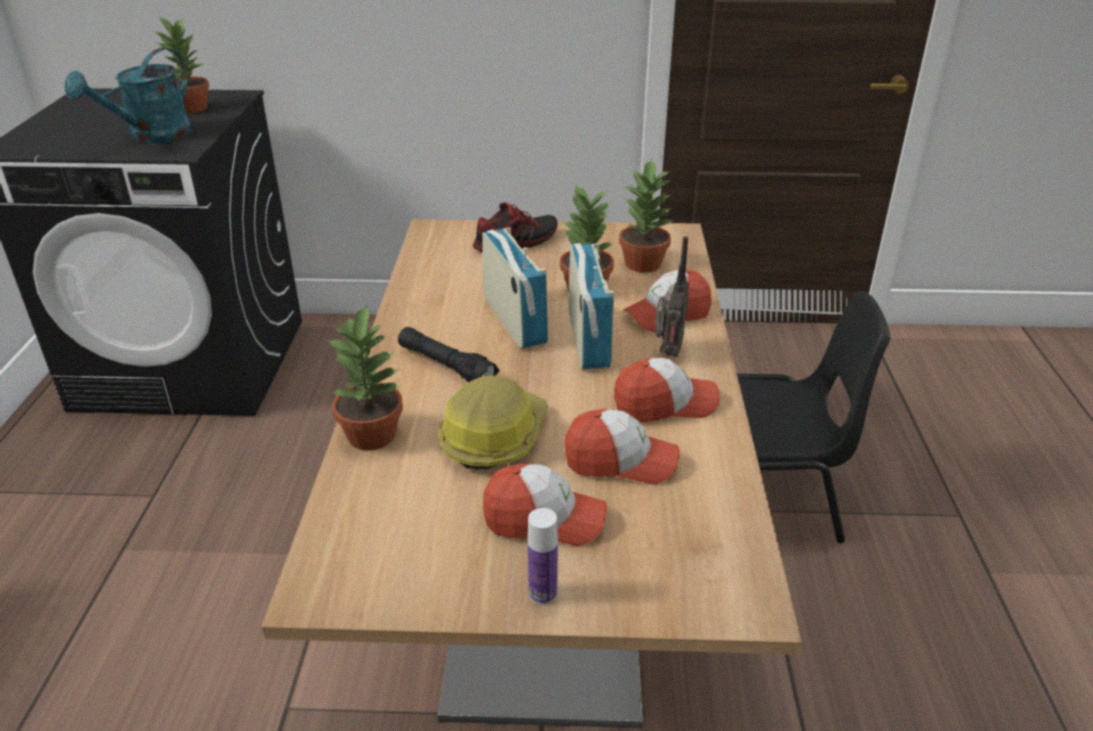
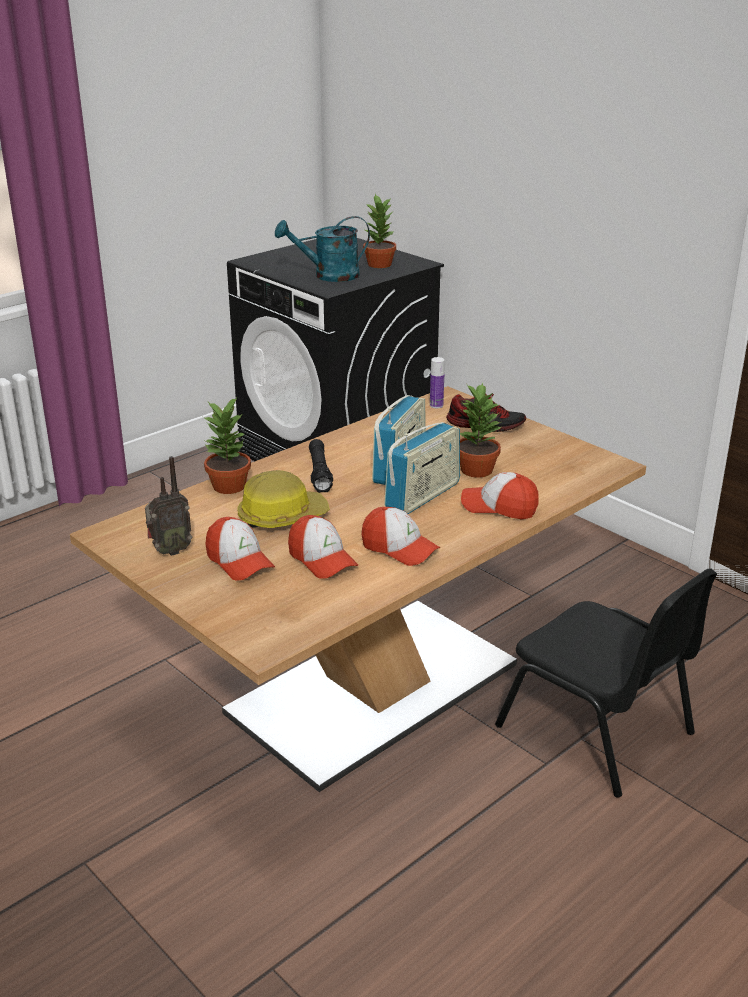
camera: 45 degrees right, 5 degrees down
(542, 593) = (185, 587): bottle -> bottle (436, 405)
(644, 263) = (546, 472): potted plant -> none
(667, 353) = (455, 526): radio -> radio (169, 551)

